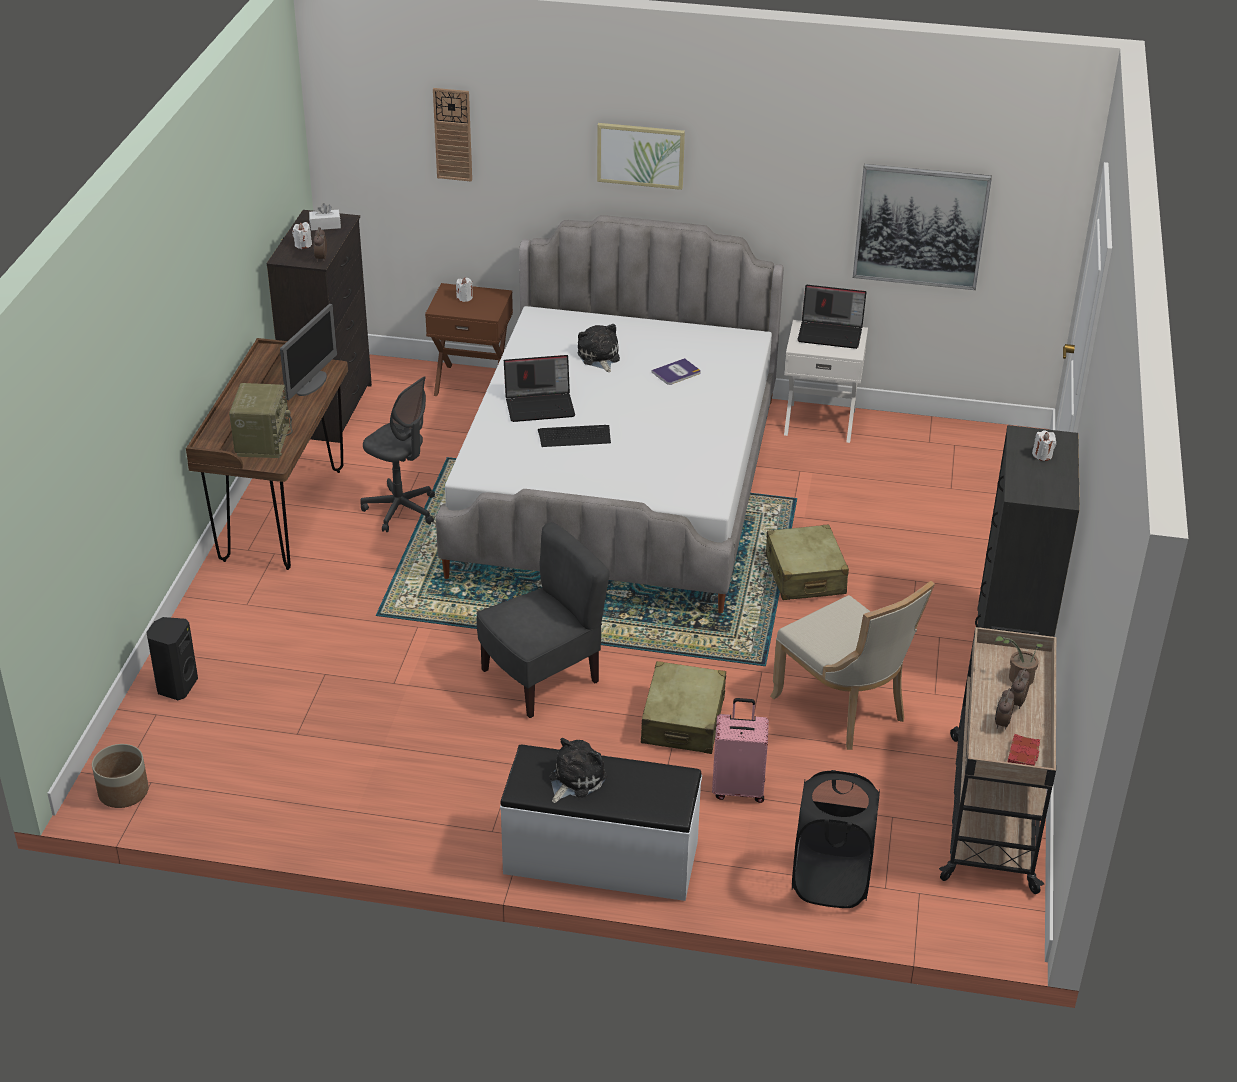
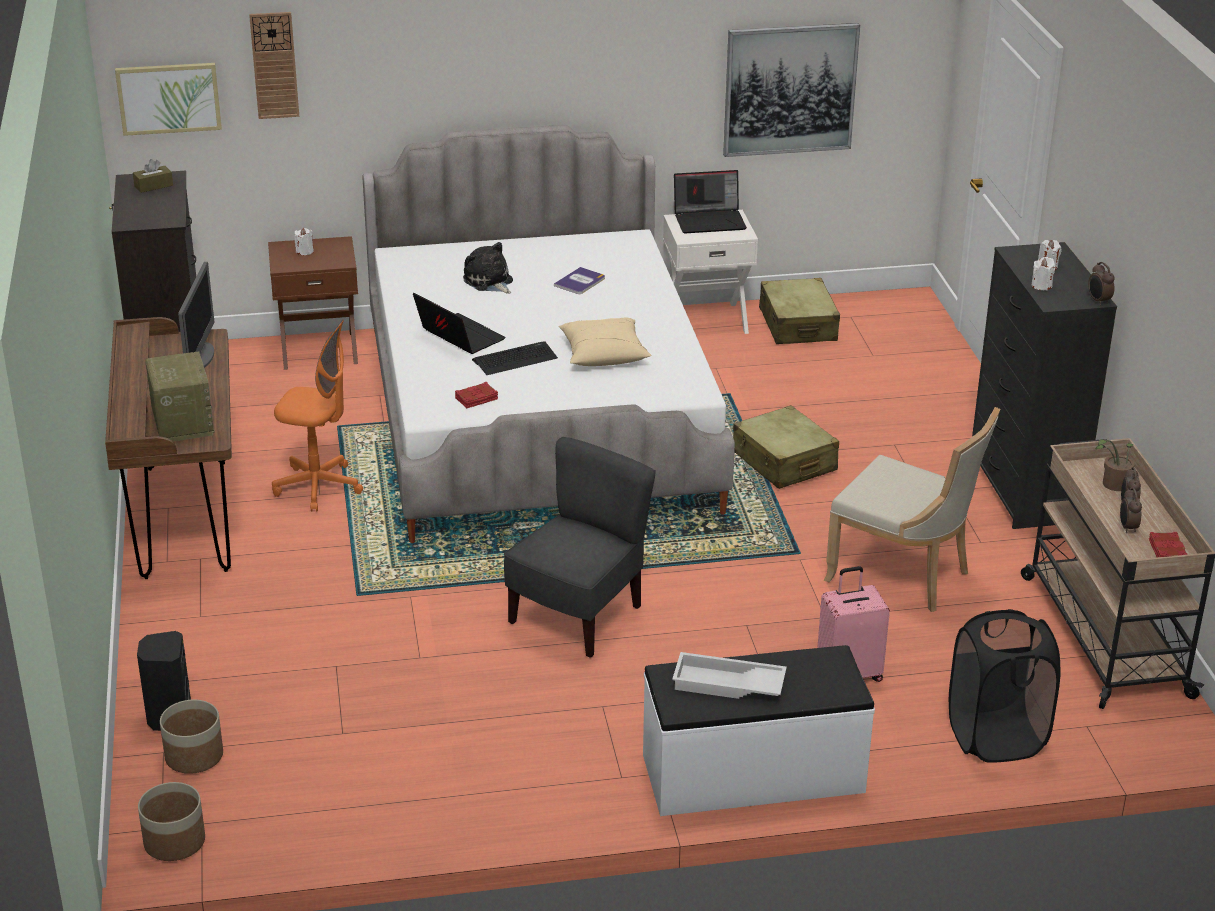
camera: 20 degrees left, 5 degrees down
(176, 723) = (194, 756): none -> planter
(303, 245) = (141, 207): white candle -> white candle (1041, 286)
(320, 258) = (172, 217): alarm clock -> alarm clock (1098, 301)
(325, 225) = (153, 186): white tissue box -> brown tissue box
(400, 510) = (318, 487): grey office chair -> orange office chair
(520, 467) = (477, 399): none -> red book
(540, 405) = (458, 337): laptop -> laptop turned 105 degrees counterclockwise
(575, 779) = (727, 685): plush toy -> white tray
(640, 155) = (489, 57): picture -> picture (169, 98)
(652, 447) = (603, 354): none -> beige pillow
(683, 720) = (751, 623): beige suitcase -> beige suitcase (798, 325)

